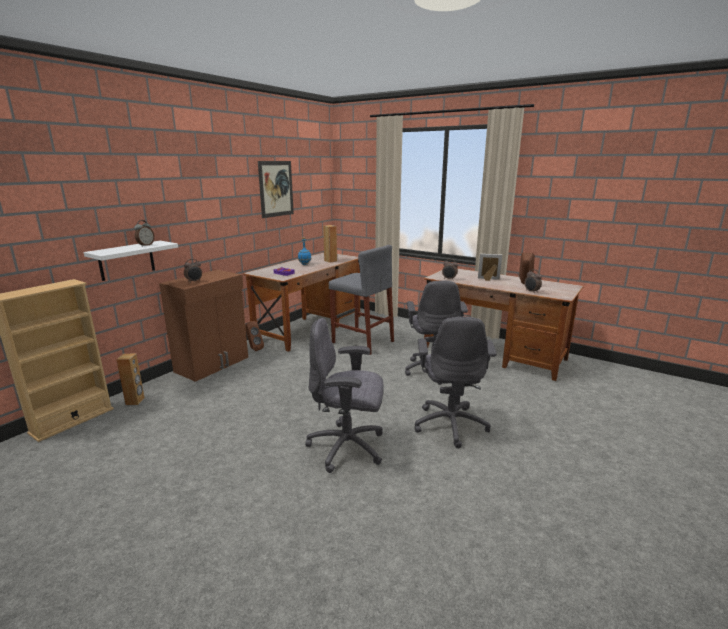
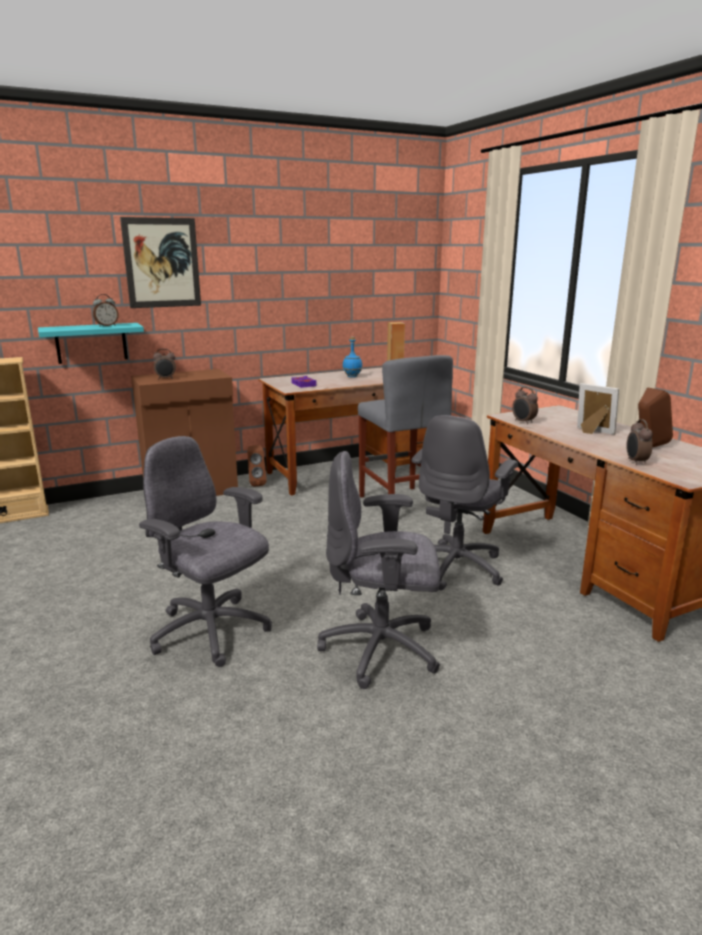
camera: 30 degrees right, 0 degrees up
(126, 260) = (91, 343): white shelf -> turquoise shelf
(135, 401) = (75, 512): brown speaker -> none
(276, 189) = (327, 265): picture -> picture (162, 263)
(450, 424) = (382, 650): grey office chair -> grey office chair turned 60 degrees clockwise

